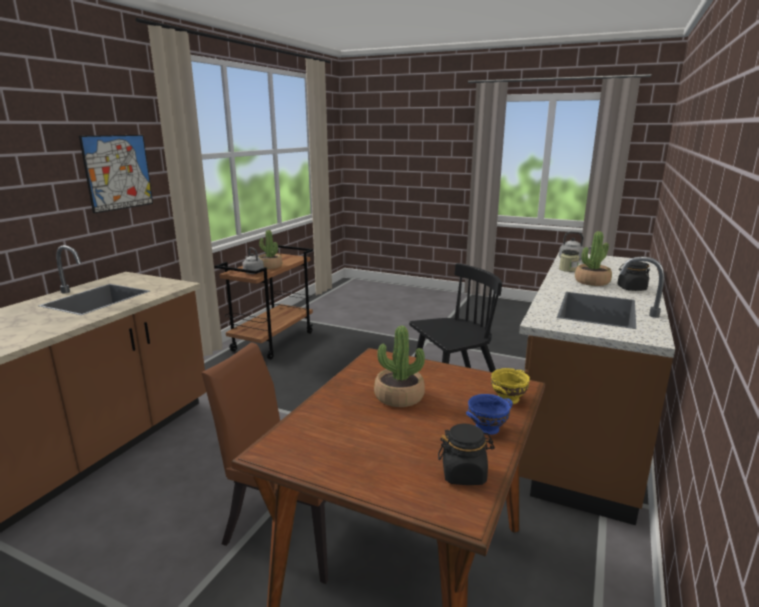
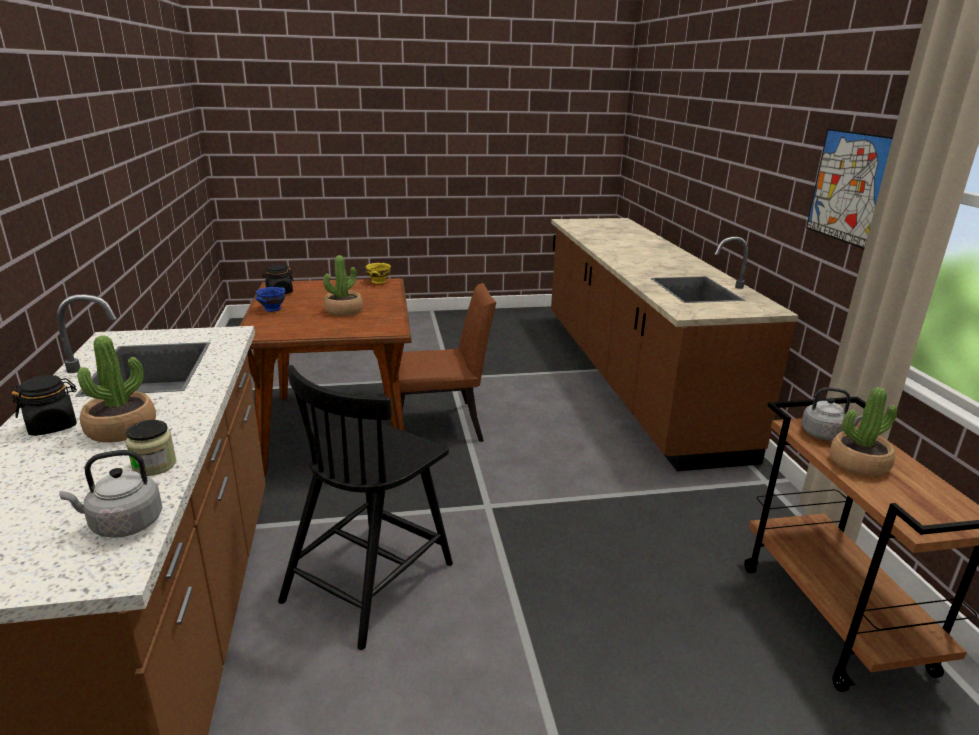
camera: 145 degrees right, 5 degrees up
(507, 399) = (261, 325): yellow bowl -> yellow bowl (379, 281)

